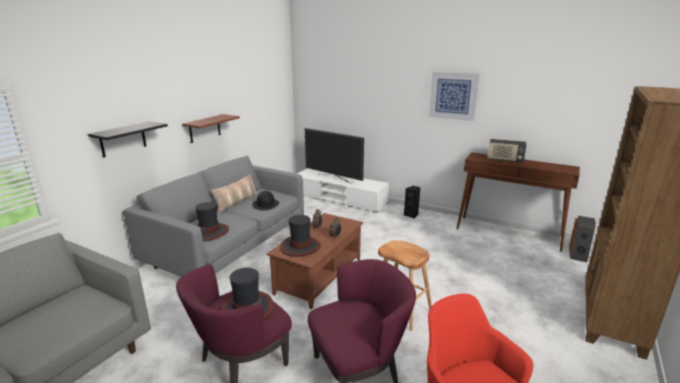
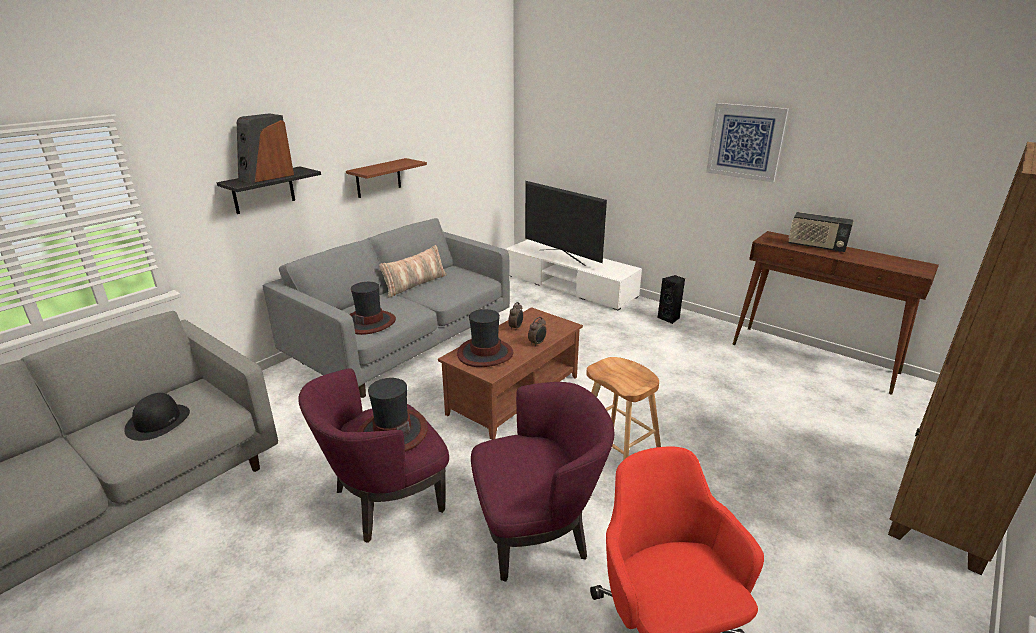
camera: 10 degrees right, 5 degrees up
(265, 204) = (453, 289): black hat -> black hat (158, 421)
(578, 254) = (919, 400): speaker -> speaker (266, 177)

